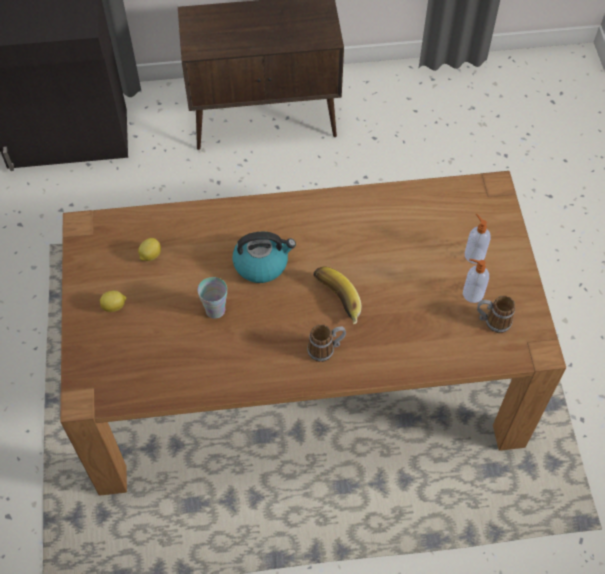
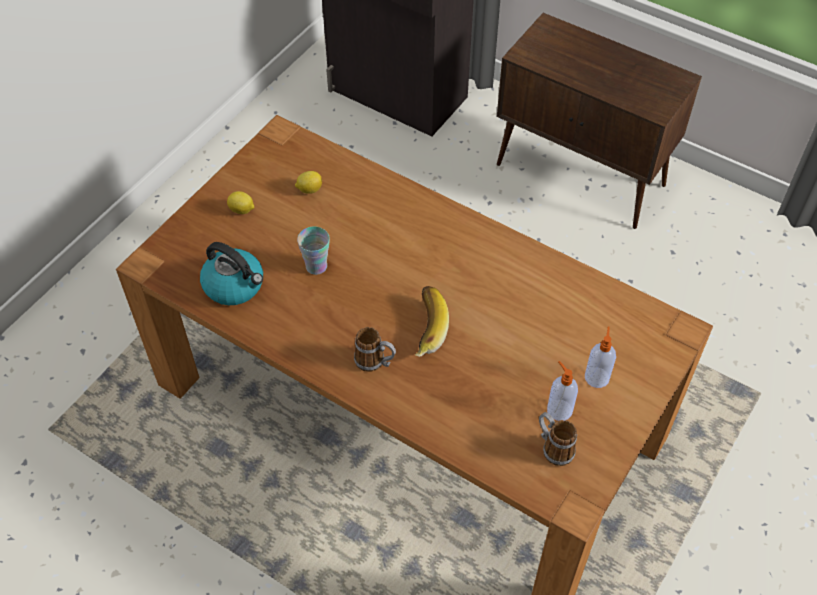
camera: 40 degrees right, 5 degrees down
(262, 263) = (393, 255): kettle -> kettle (235, 285)

